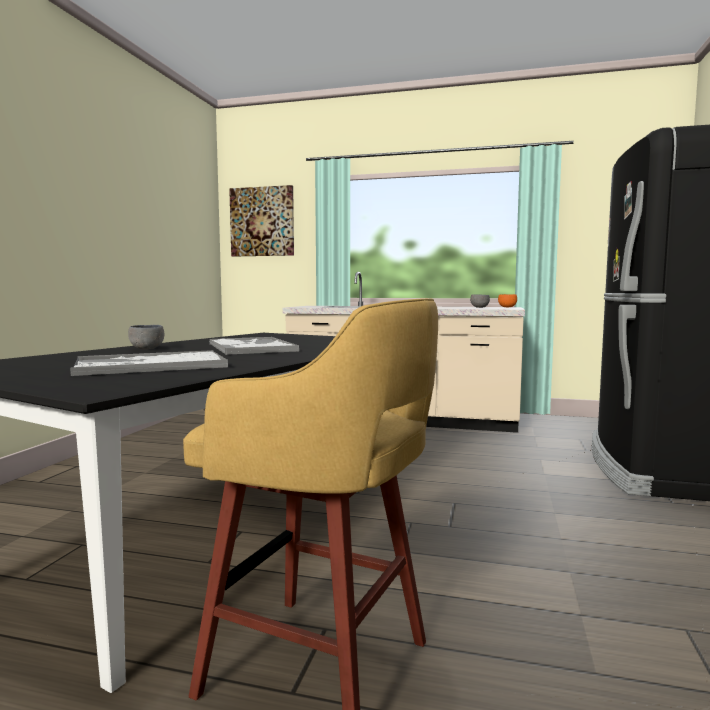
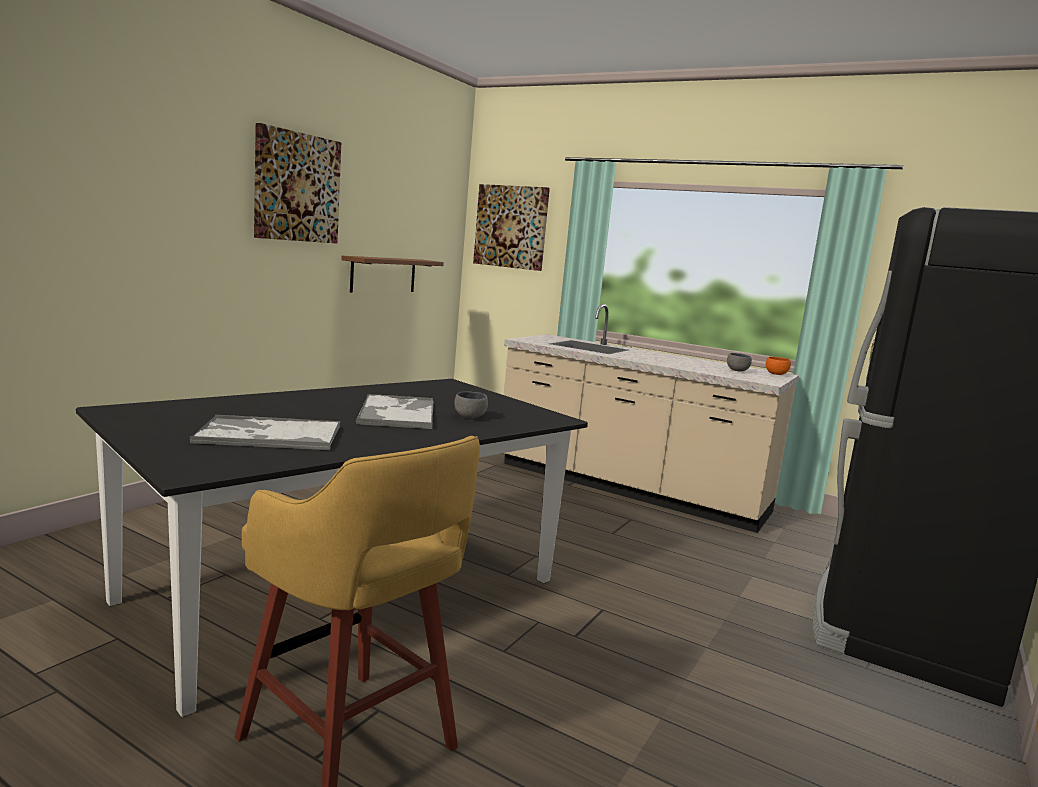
camera: 15 degrees right, 5 degrees up
(80, 176) = (297, 187): none -> picture
(147, 349) = (300, 400): grey bowl -> grey bowl (470, 417)
(161, 264) = (383, 274): none -> brown shelf

